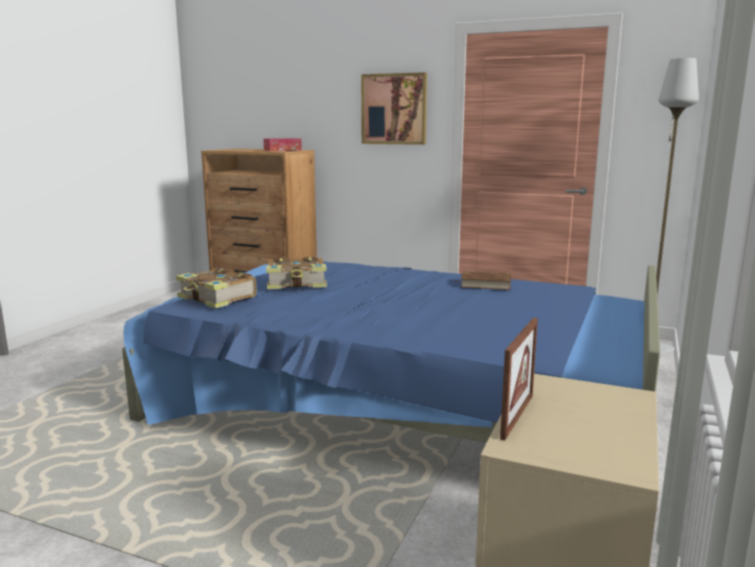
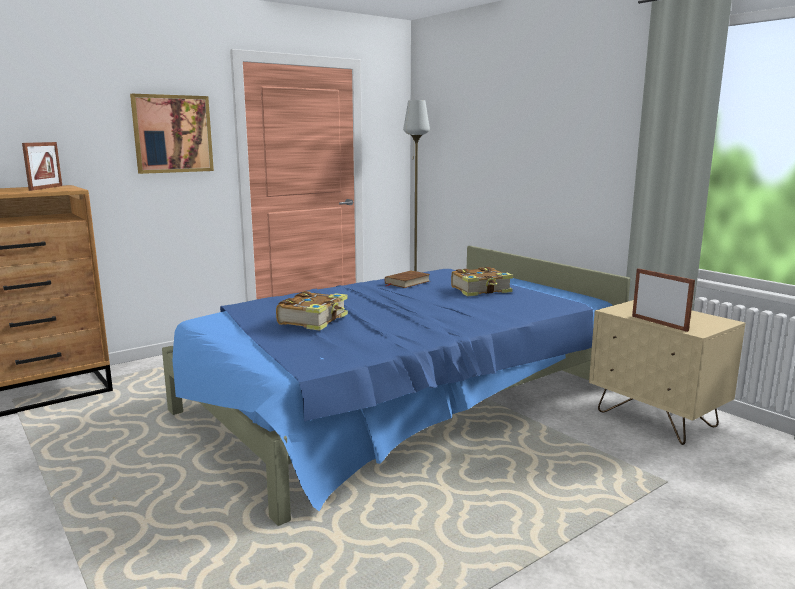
camera: 60 degrees left, 0 degrees up
(217, 298) = (317, 350): book -> book (481, 290)
(282, 150) = (46, 188): tissue box -> picture frame

